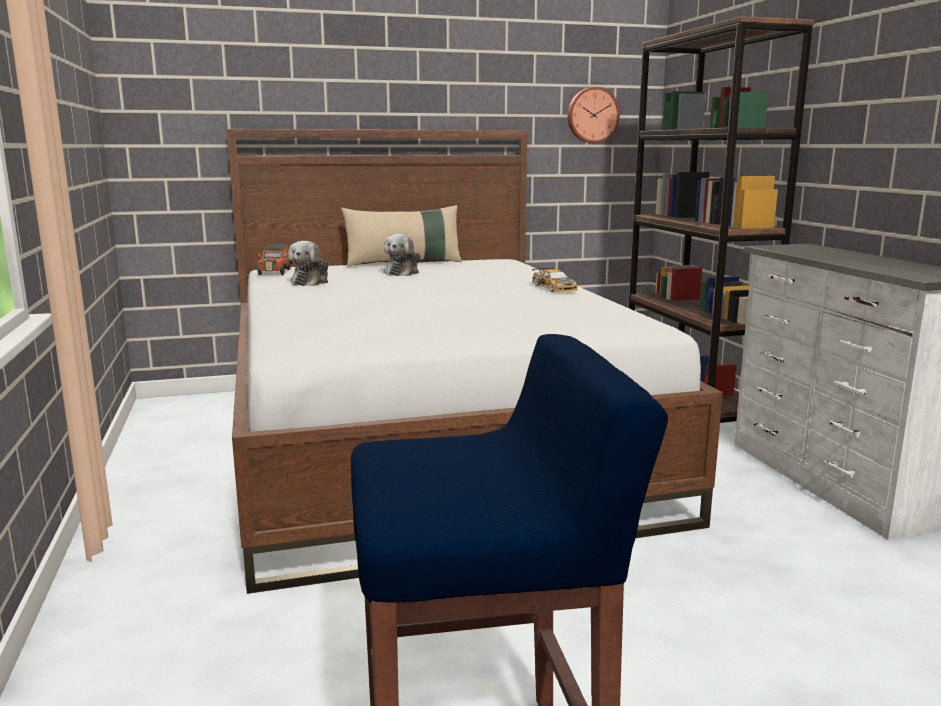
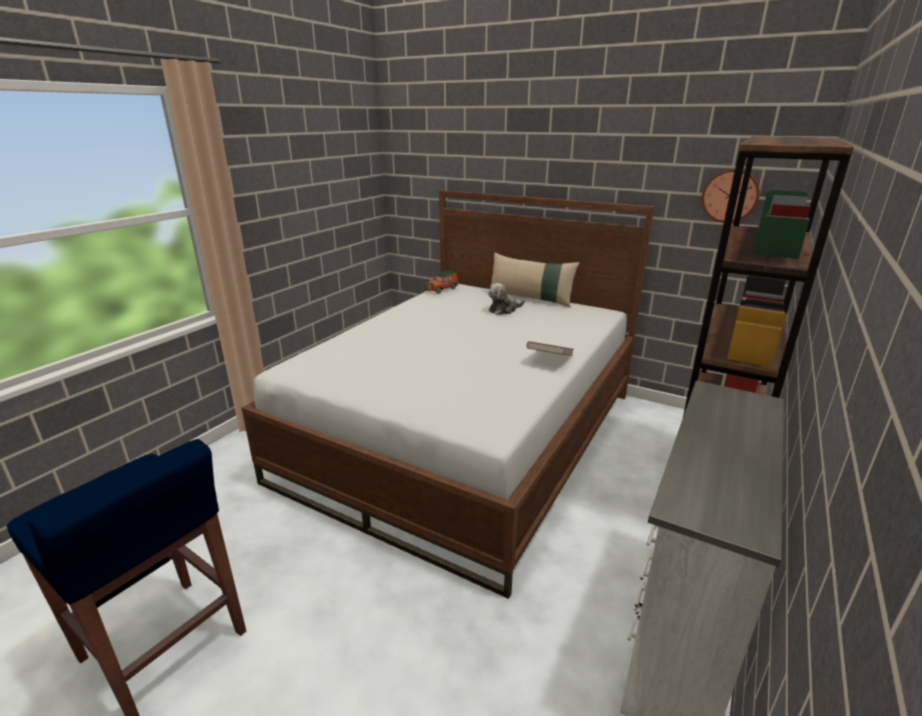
camera: 45 degrees right, 10 degrees up
(311, 282) = (434, 306): plush toy -> none
(554, 288) = (549, 360): toy car -> brown book

